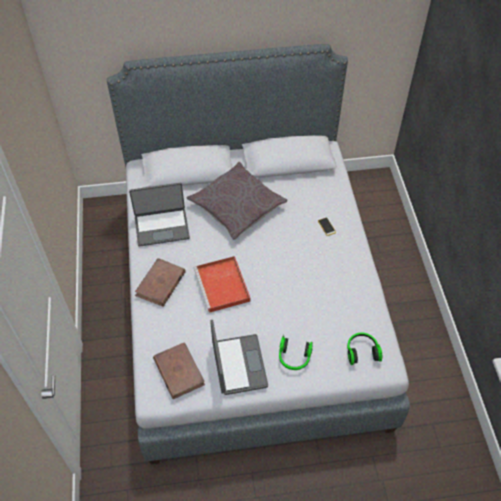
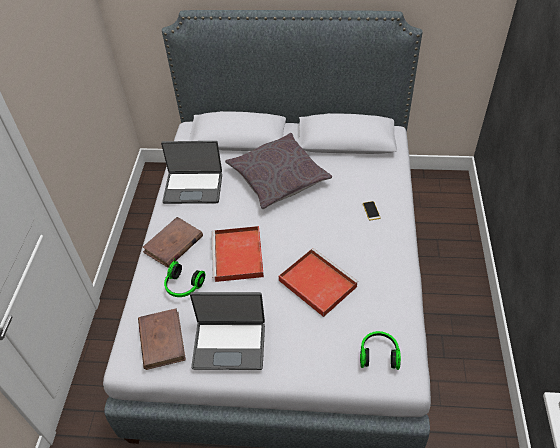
camera: 15 degrees right, 5 degrees down
(238, 365) = (229, 344): laptop -> laptop turned 90 degrees clockwise
(294, 358) = (296, 348): headphones -> headphones (183, 286)
(296, 299) = (316, 283): none -> red tray

